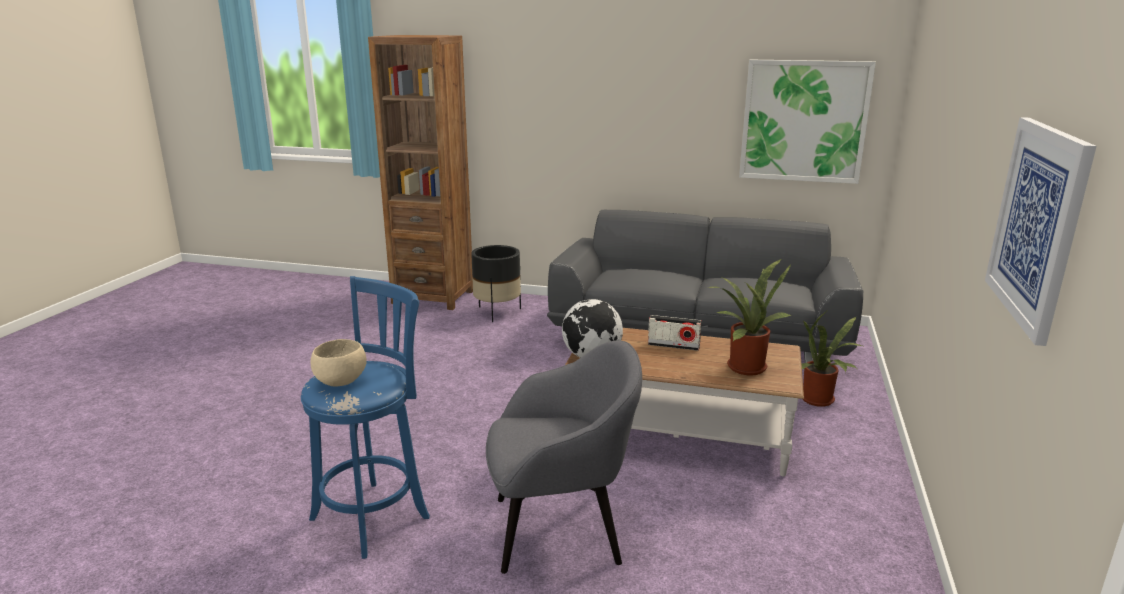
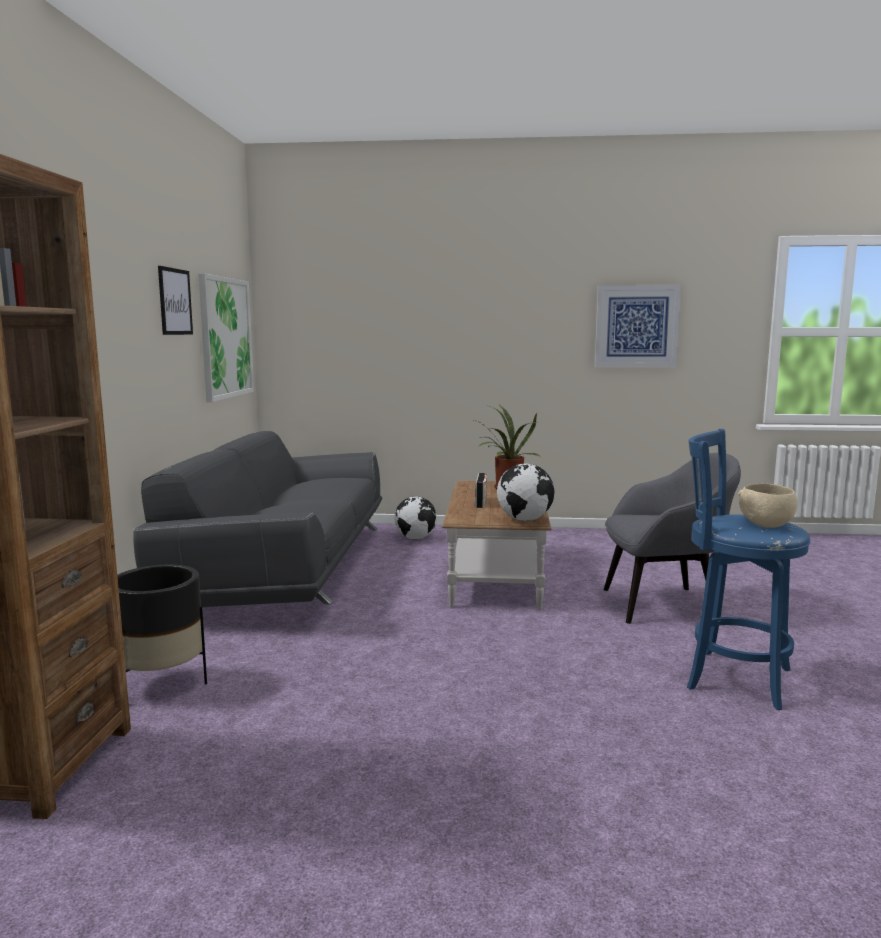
camera: 100 degrees left, 10 degrees down
(560, 529) = (662, 605): grey armchair -> grey armchair turned 105 degrees clockwise
(695, 86) = (175, 301): none -> picture
(820, 401) = (416, 538): potted plant -> globe

